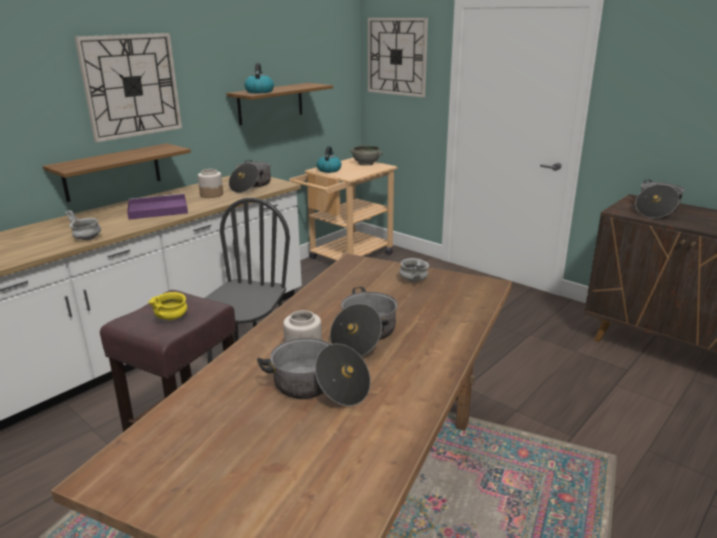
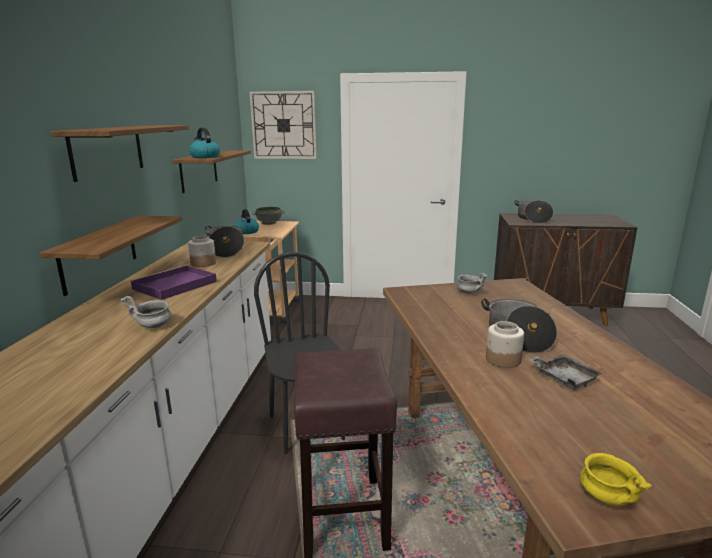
camera: 35 degrees left, 5 degrees down
(131, 86) = (107, 151): wall clock -> shelf
(171, 318) = (349, 374): yellow bowl -> yellow bowl (608, 497)
(318, 387) = (564, 378): cooking pot -> grey tray

